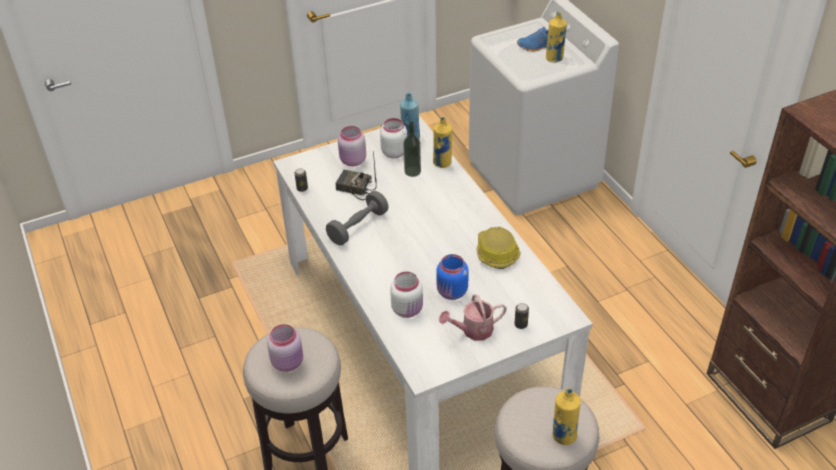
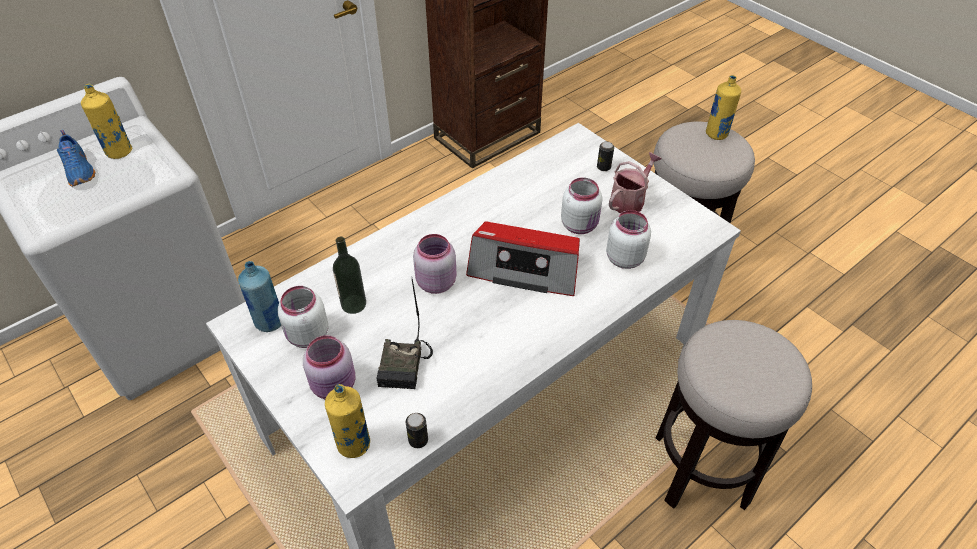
camera: 105 degrees left, 5 degrees up
(288, 362) = (757, 362): pink jar -> pink jar (435, 282)
(358, 227) = (492, 341): grey dumbbell -> none
(416, 253) = (525, 269): none -> radio
(442, 163) = (329, 274): yellow bottle -> yellow bottle (354, 444)
(452, 292) = (580, 225): blue jar -> white jar
(473, 330) = (630, 200): watering can -> watering can turned 105 degrees counterclockwise
(496, 253) = (500, 198): hard hat -> none

